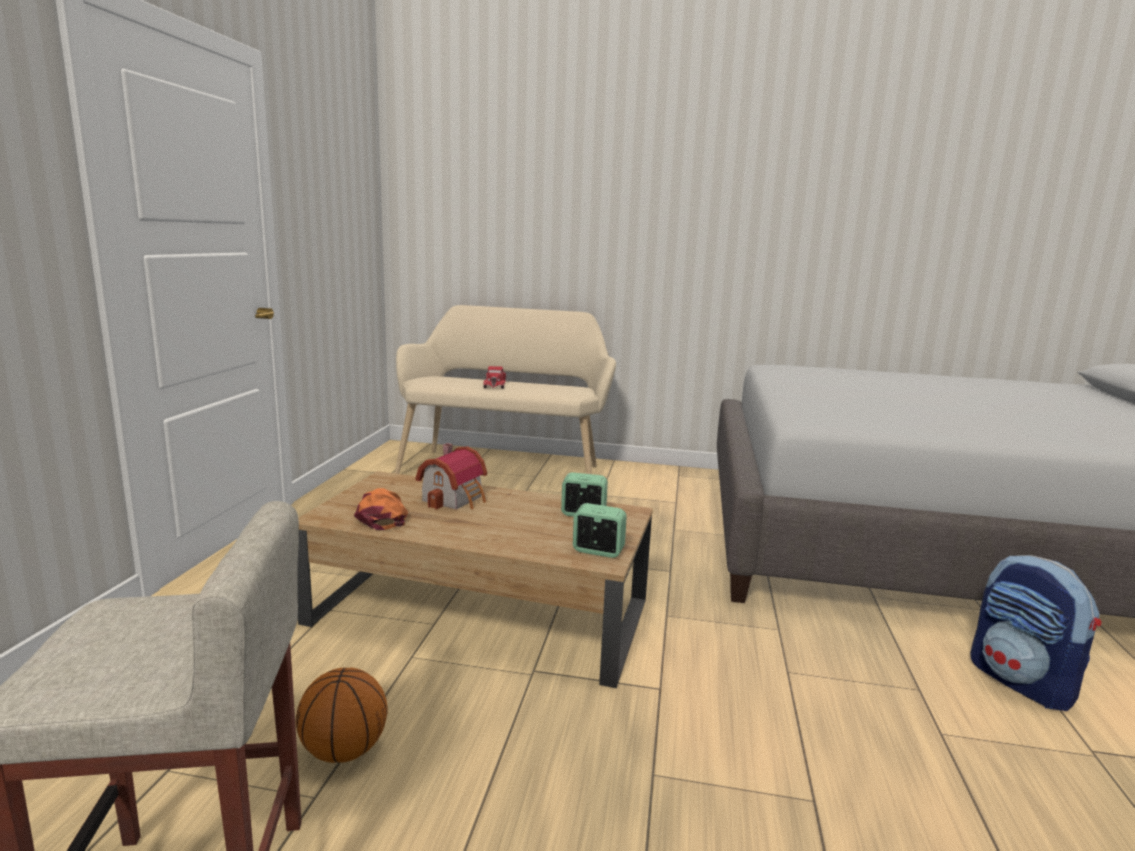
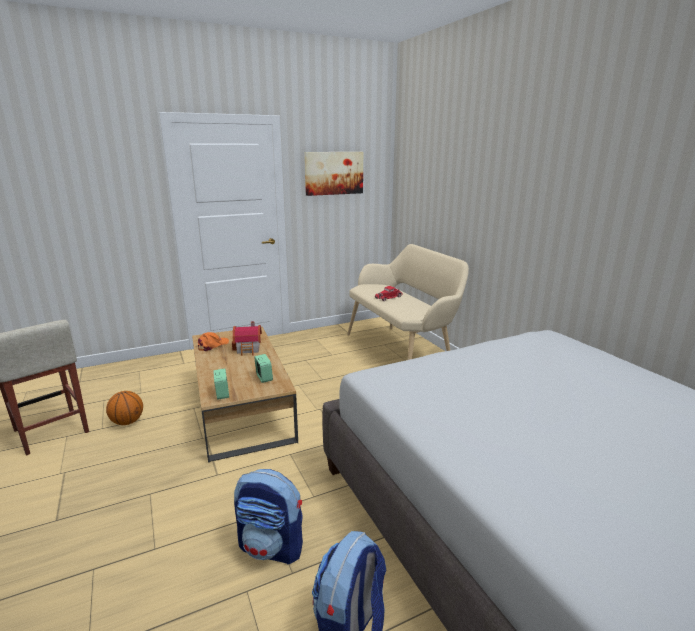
camera: 55 degrees right, 5 degrees up
(327, 183) = (334, 173): none -> picture
(864, 689) = (272, 547): none -> backpack

